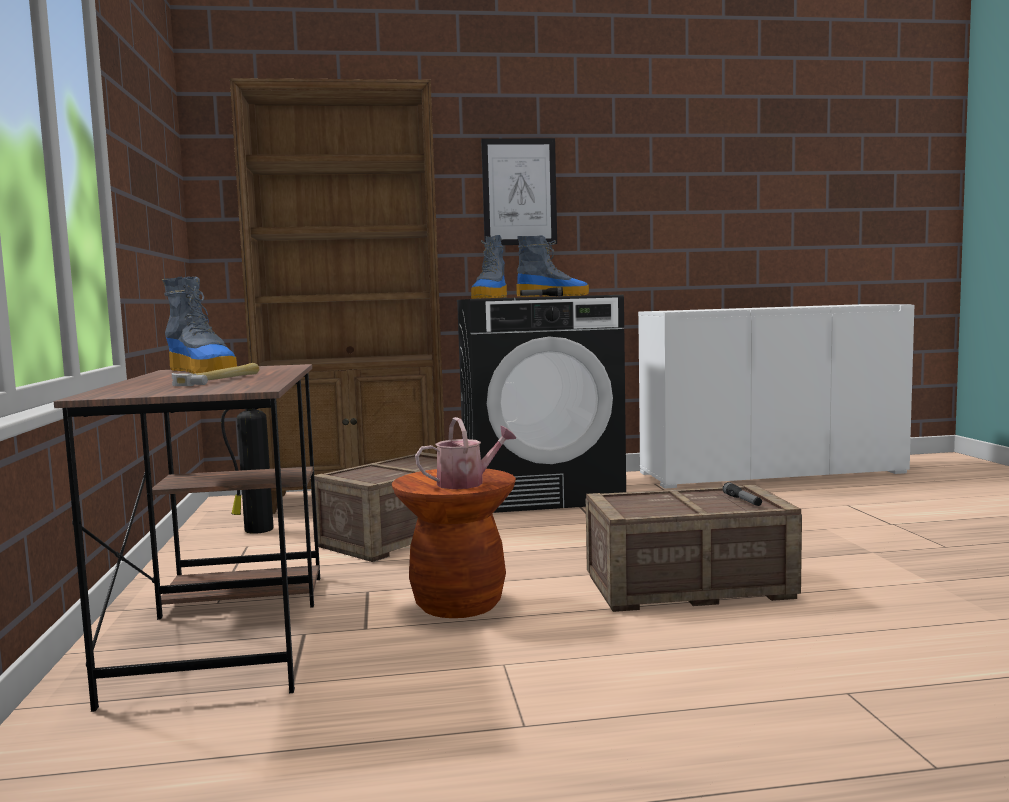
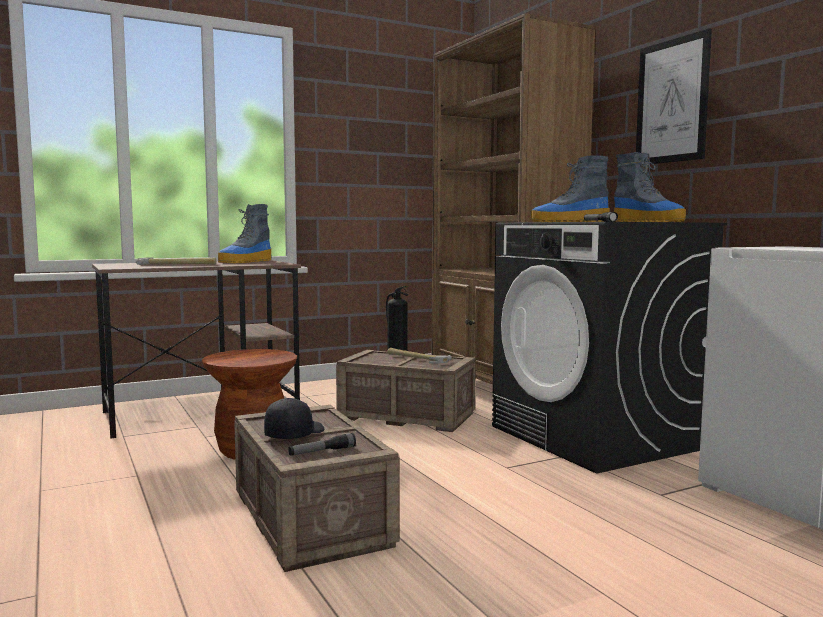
camera: 70 degrees right, 0 degrees up
(397, 465) = (416, 358): none -> hammer
(467, 483) = (235, 359): watering can -> none
(689, 504) = (294, 434): none -> black cap

